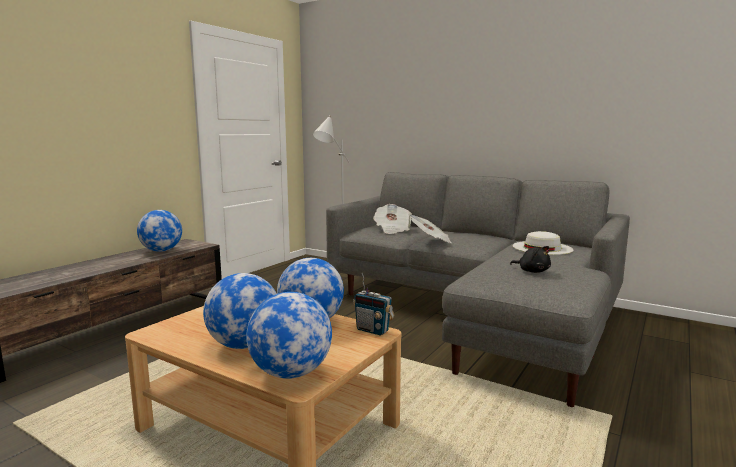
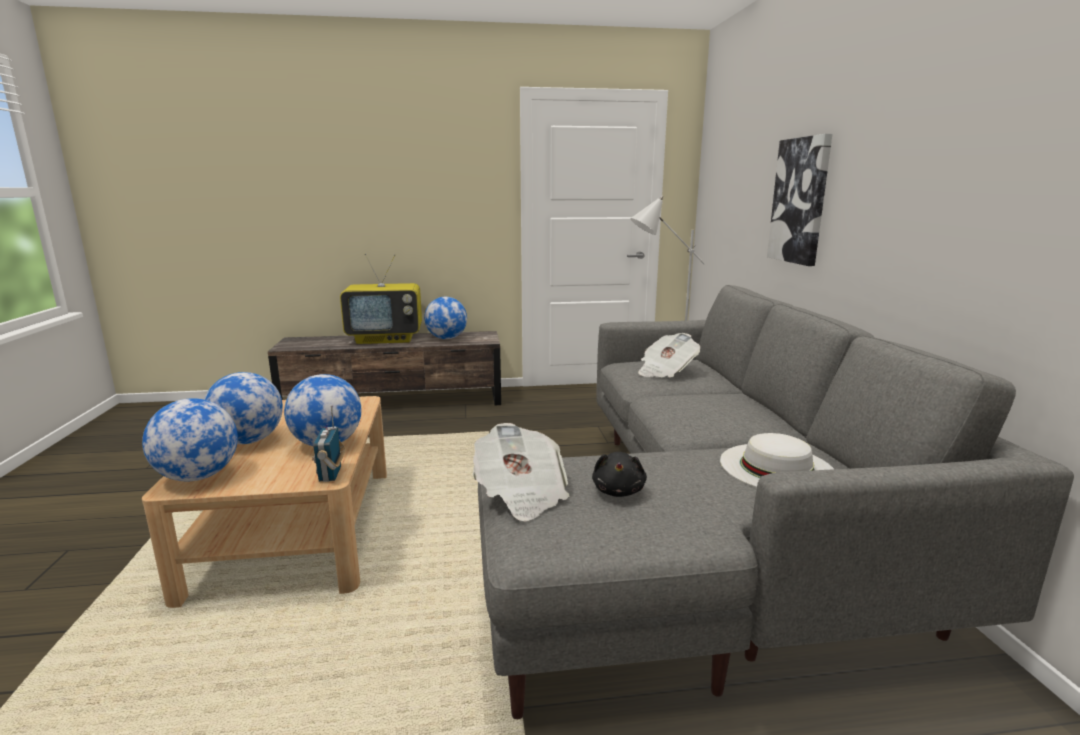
camera: 50 degrees right, 5 degrees up
(100, 263) = (386, 339): none -> television
(426, 117) = (800, 201): none -> picture
(430, 240) = (657, 400): newspaper -> newspaper (521, 494)

